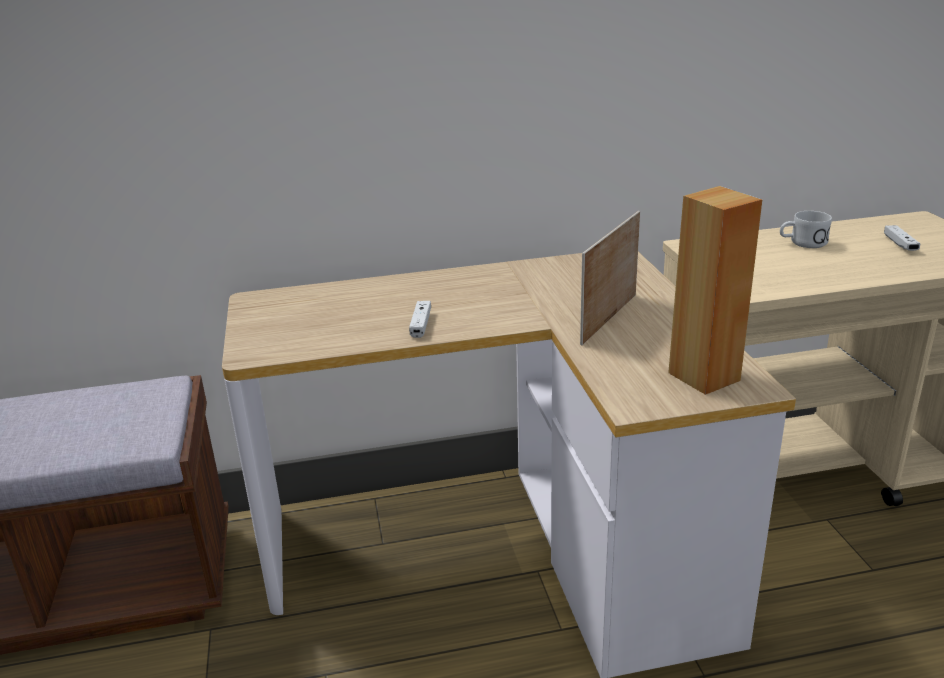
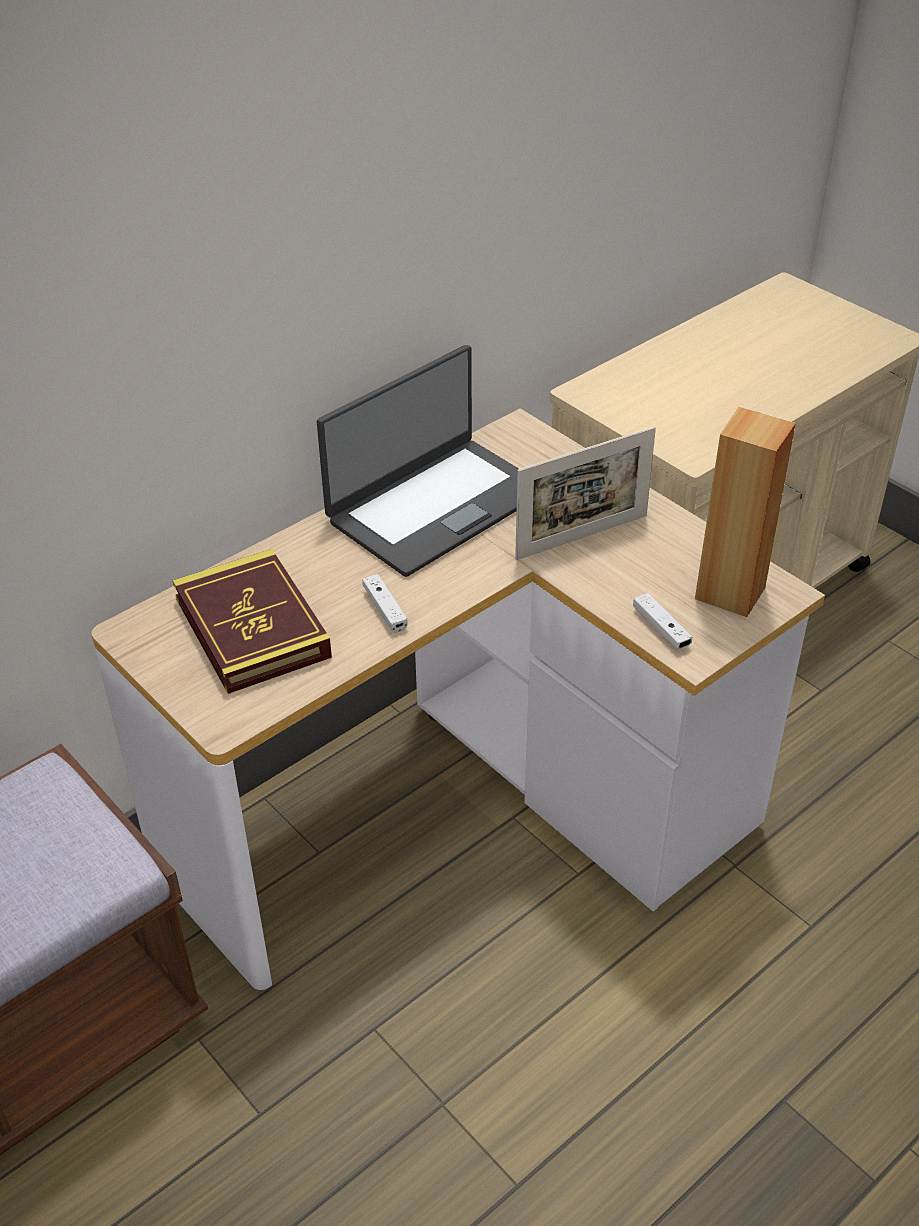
camera: 30 degrees left, 15 degrees up
(325, 314) = (252, 628): none -> book
(517, 281) = (435, 505): none -> laptop
(609, 319) = (582, 537): picture frame -> picture frame turned 120 degrees counterclockwise
(802, 243) = (697, 359): white mug -> none
(900, 244) = (791, 338): white game controller -> white game controller (661, 628)

